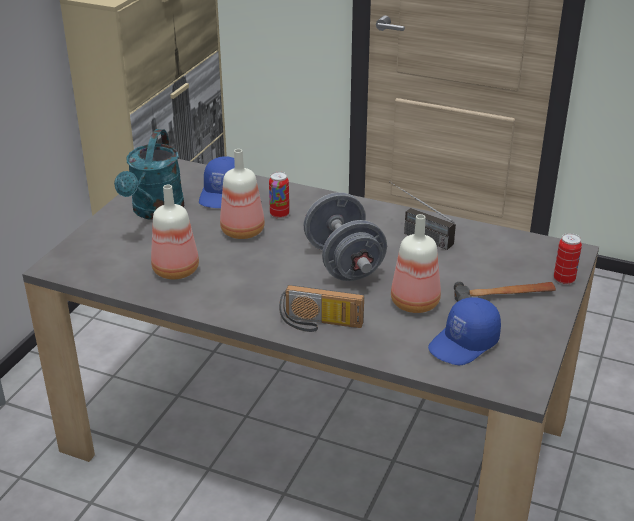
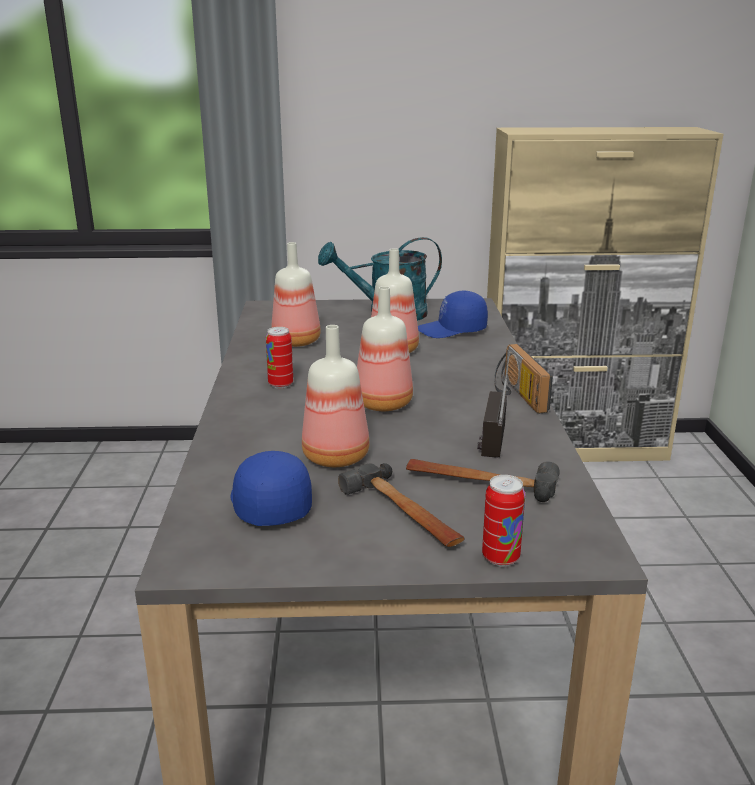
camera: 65 degrees right, 10 degrees down
(279, 214) = (445, 358): can -> can (280, 384)
(320, 324) = (251, 416): radio -> radio (516, 395)
(344, 263) = (383, 405): grey dumbbell -> bottle
(464, 344) = (268, 504): blue cap -> blue cap turned 45 degrees clockwise
(480, 260) = (480, 482): none -> hammer

